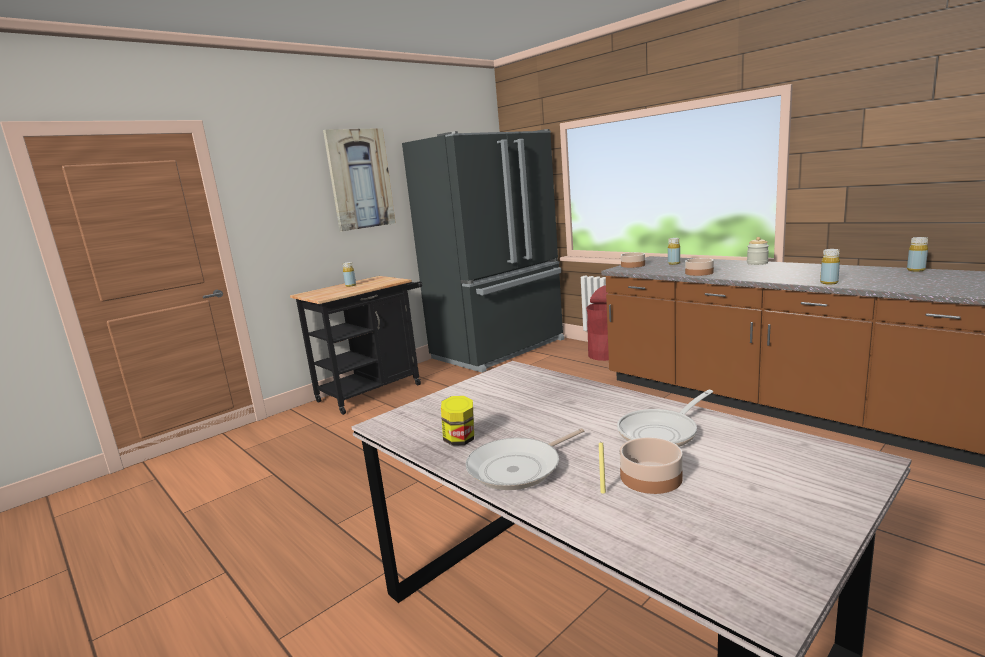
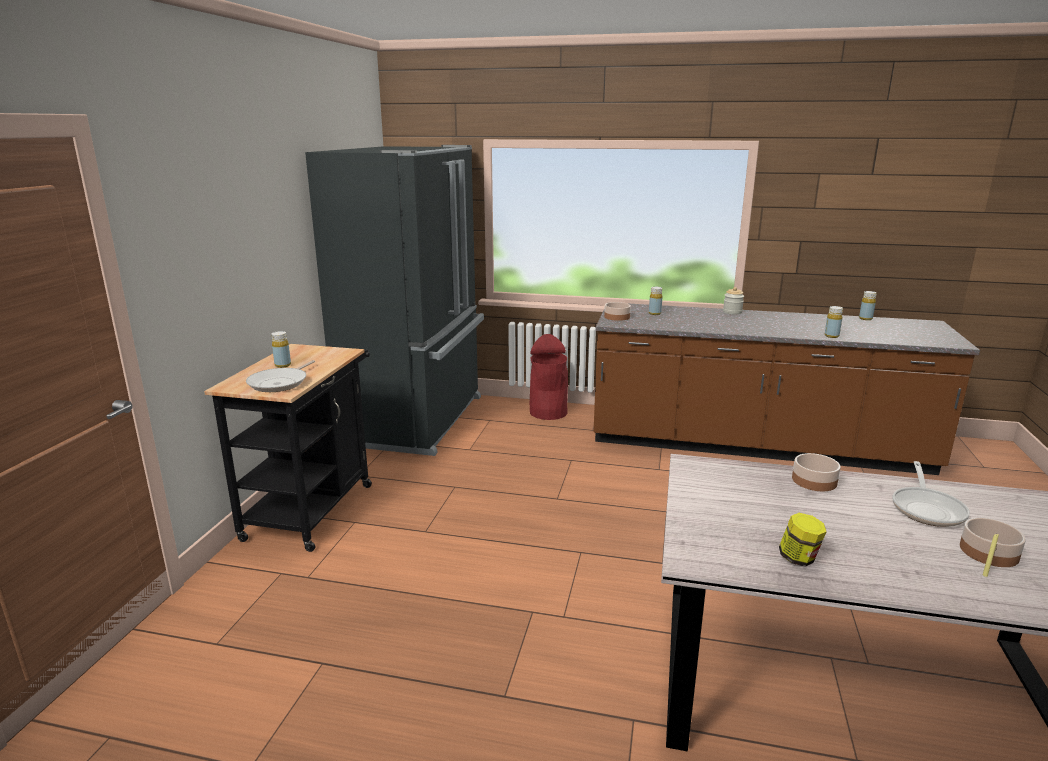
camera: 35 degrees left, 5 degrees up
(360, 179) = (266, 206): picture -> none
(519, 468) = (895, 572): frying pan -> frying pan (280, 383)
(698, 273) = (703, 327): bowl -> bowl (814, 481)

